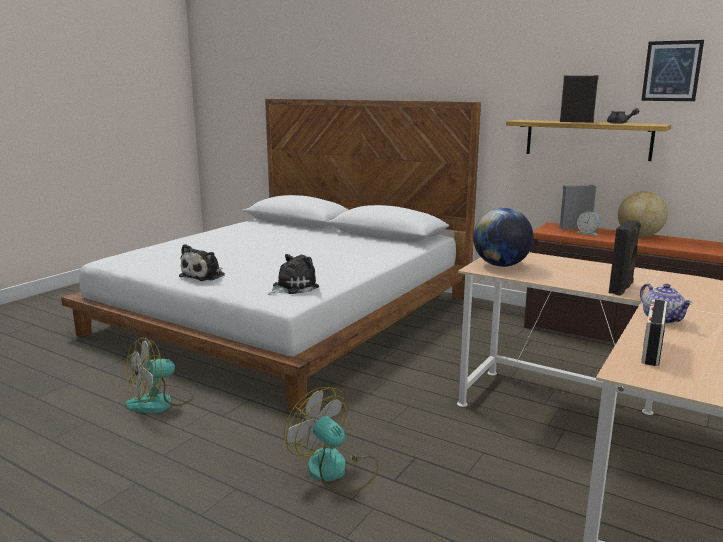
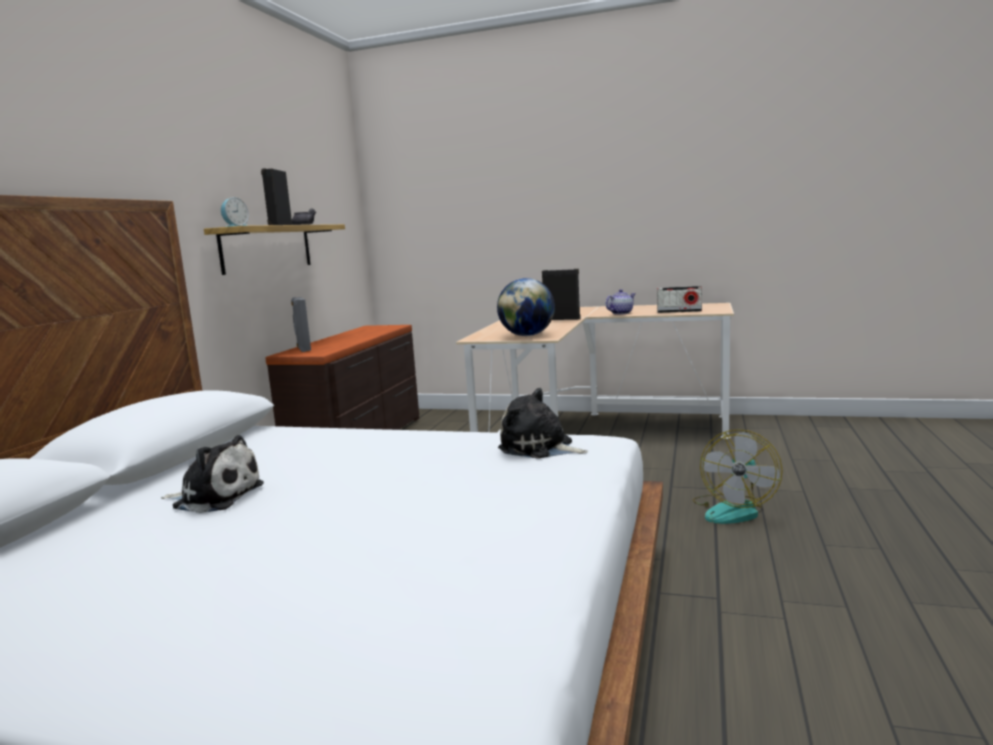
camera: 105 degrees left, 5 degrees down
(160, 402) = (749, 670): fan -> none
(204, 275) = (527, 519): plush toy -> plush toy (215, 497)
(588, 233) = (328, 345): alarm clock -> alarm clock (235, 227)
(639, 236) = (341, 337): globe -> none
(671, 71) = (303, 174): picture -> none

